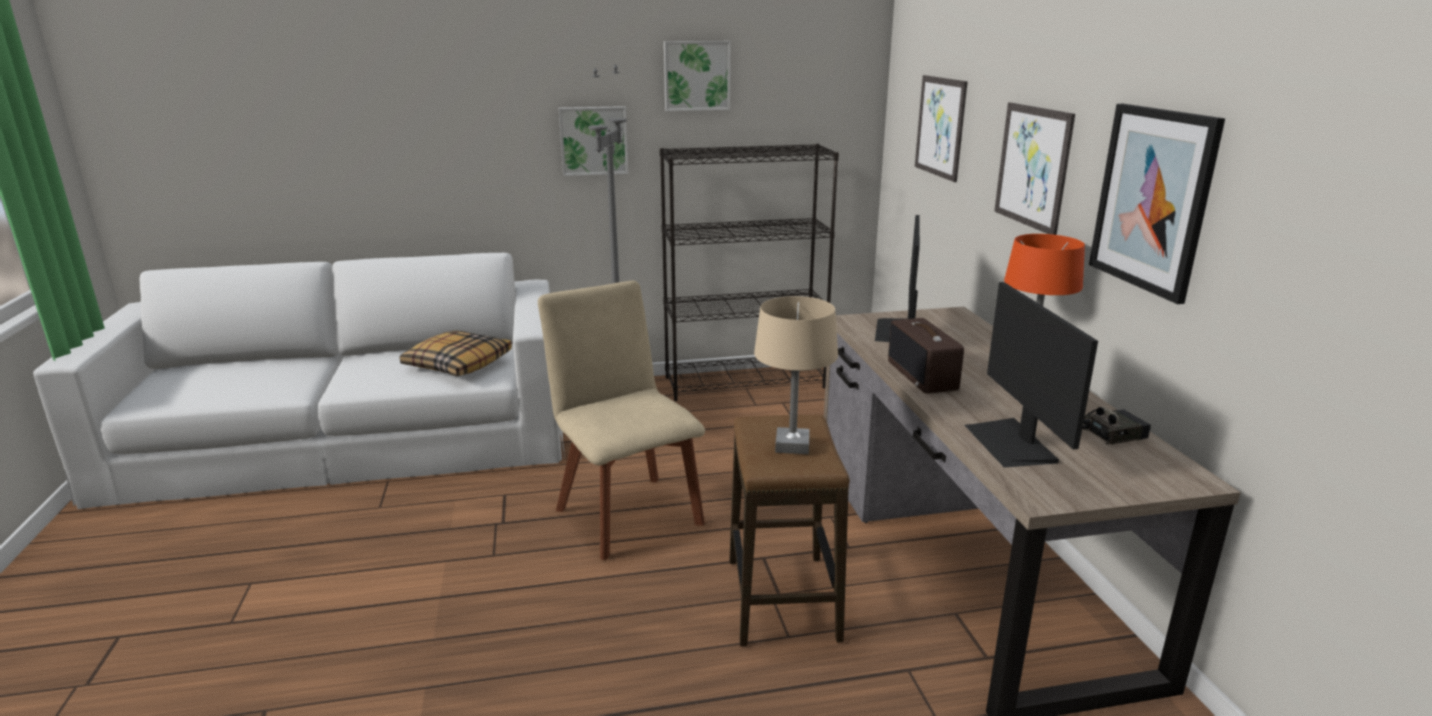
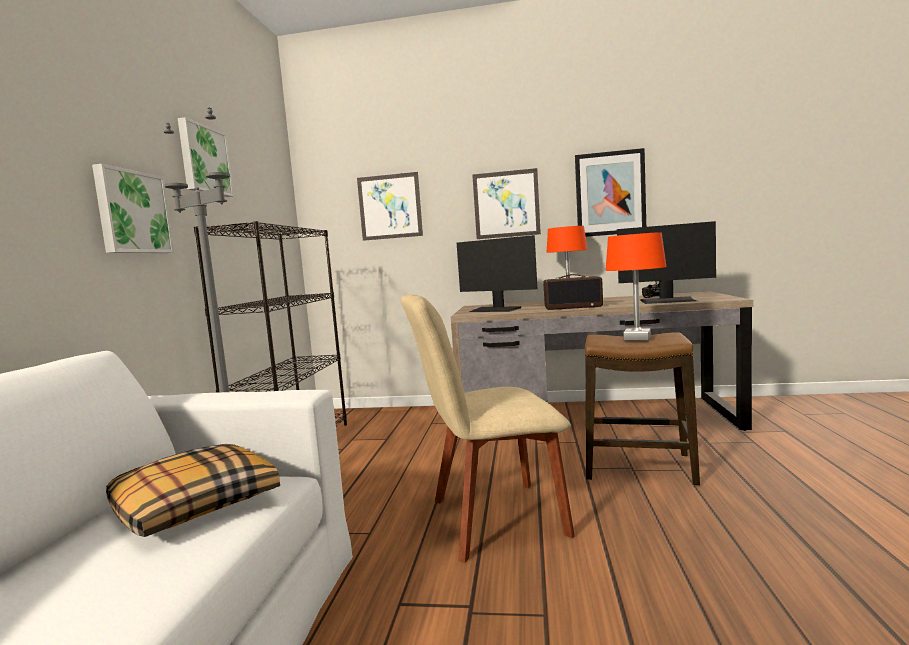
camera: 70 degrees left, 15 degrees down
(792, 446) = (637, 338): beige table lamp -> orange table lamp

